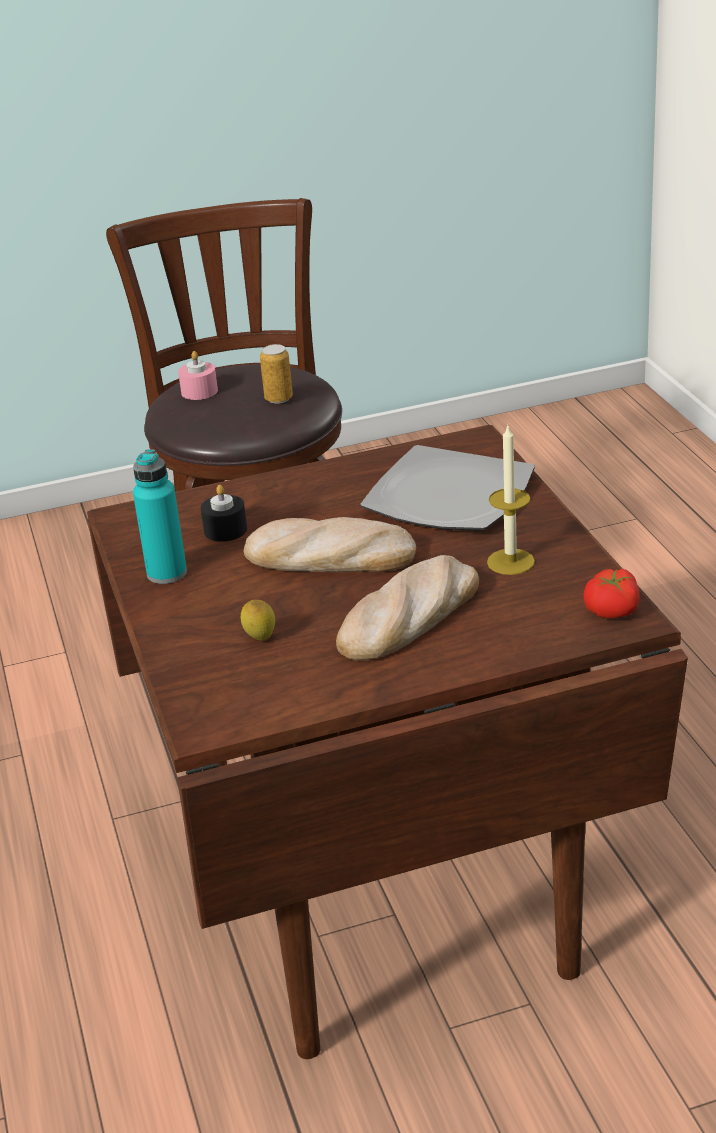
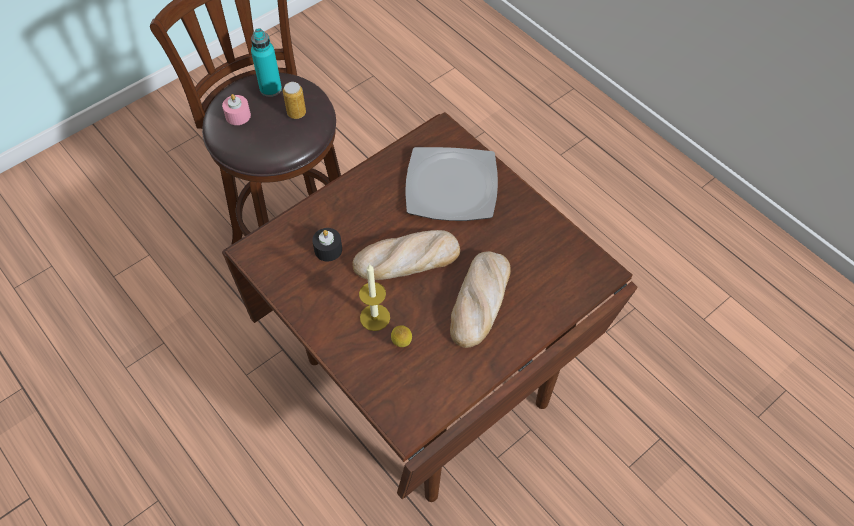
camera: 25 degrees left, 25 degrees up
(167, 573) = (312, 299): turquoise bottle -> turquoise bottle (270, 89)
(510, 562) = (515, 238): candle -> candle (375, 317)
(613, 610) = (590, 266): tomato -> none

